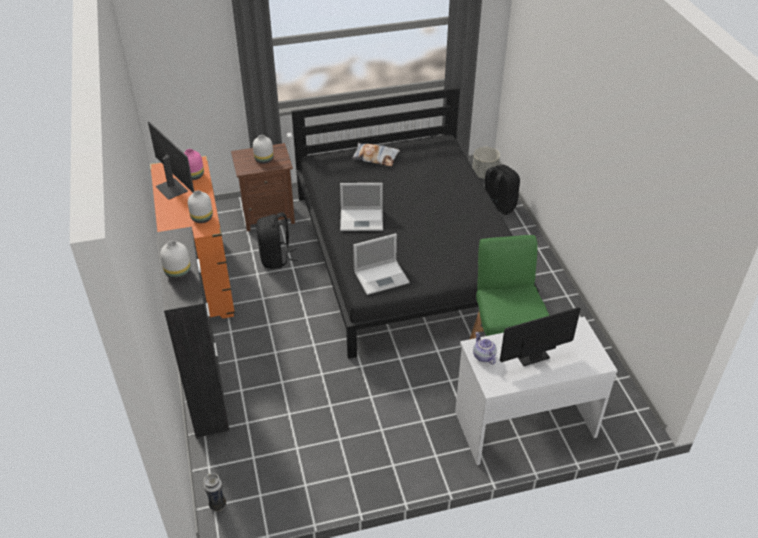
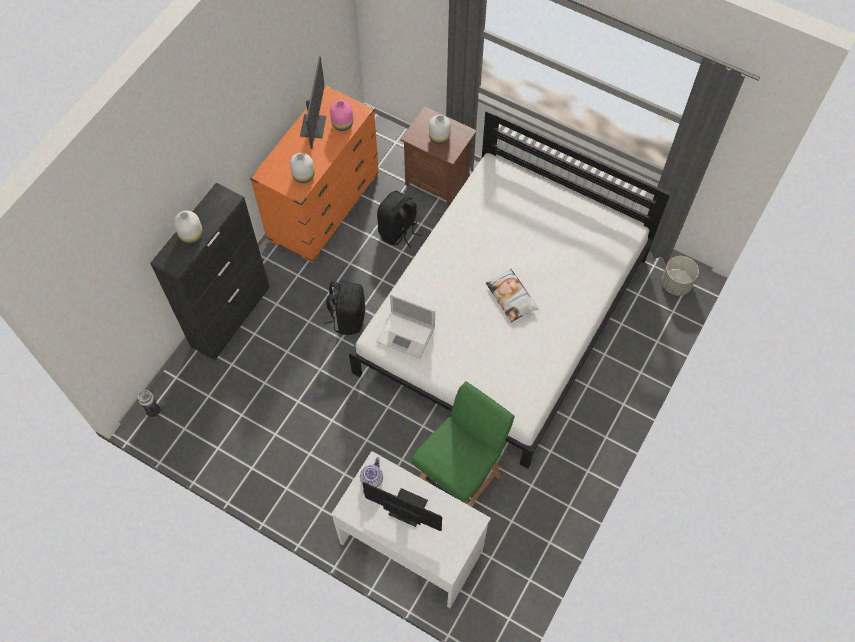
camera: 45 degrees right, 20 degrees up
(362, 219) = (456, 264): laptop -> none
(375, 157) = (545, 203): pillow -> pillow (511, 297)
(407, 254) = (504, 315): black bed -> white bed
(497, 206) = (642, 330): black backpack -> black backpack (348, 318)

